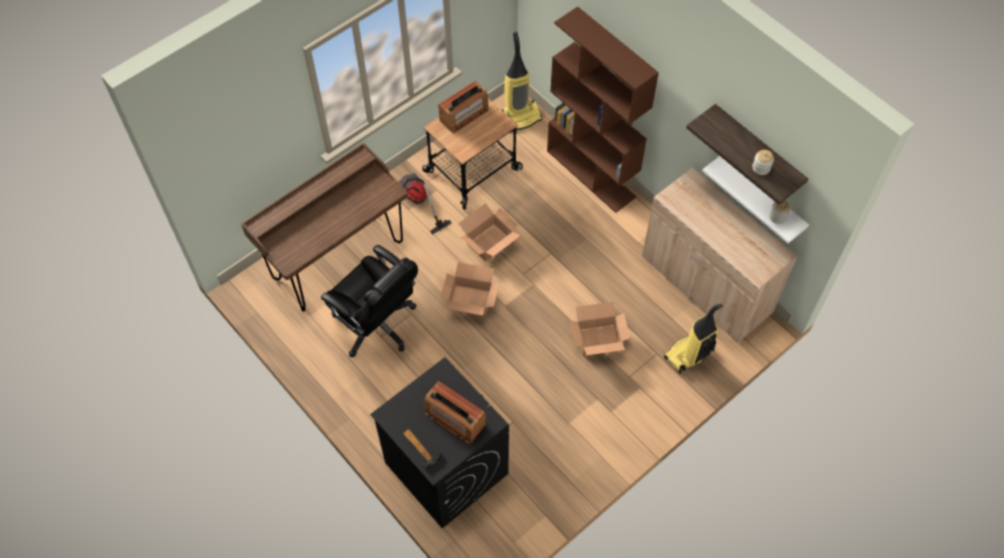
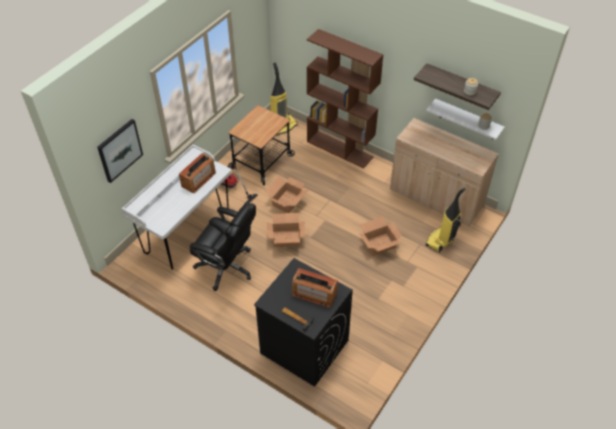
camera: 15 degrees left, 10 degrees down
(247, 147) = (119, 150): none -> picture
(338, 260) = (187, 233): brown desk -> white desk
(464, 115) = (252, 120): radio -> radio (198, 179)

